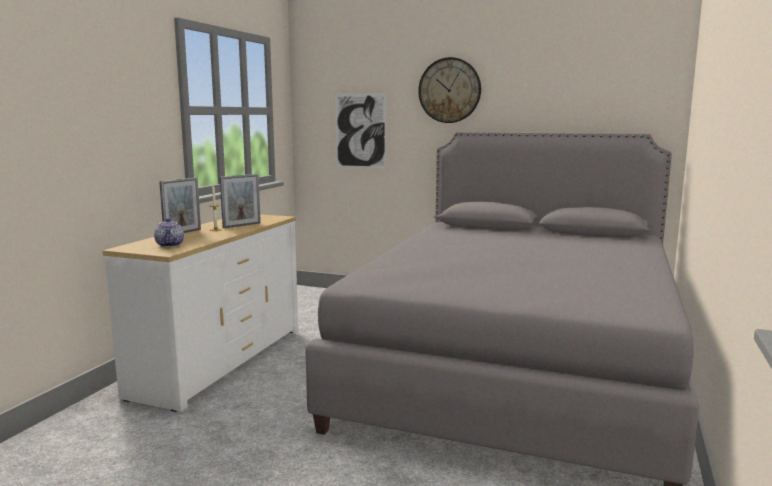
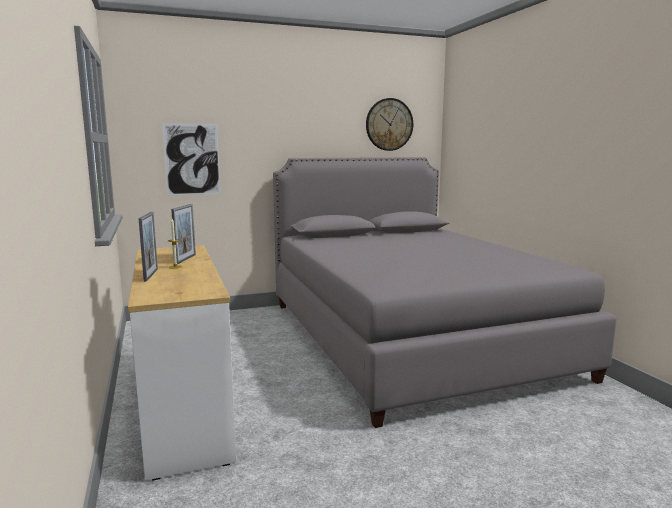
camera: 40 degrees left, 0 degrees up
(170, 245) = (188, 287): teapot -> none
(449, 90) = (277, 123): wall clock -> wall clock (389, 124)

